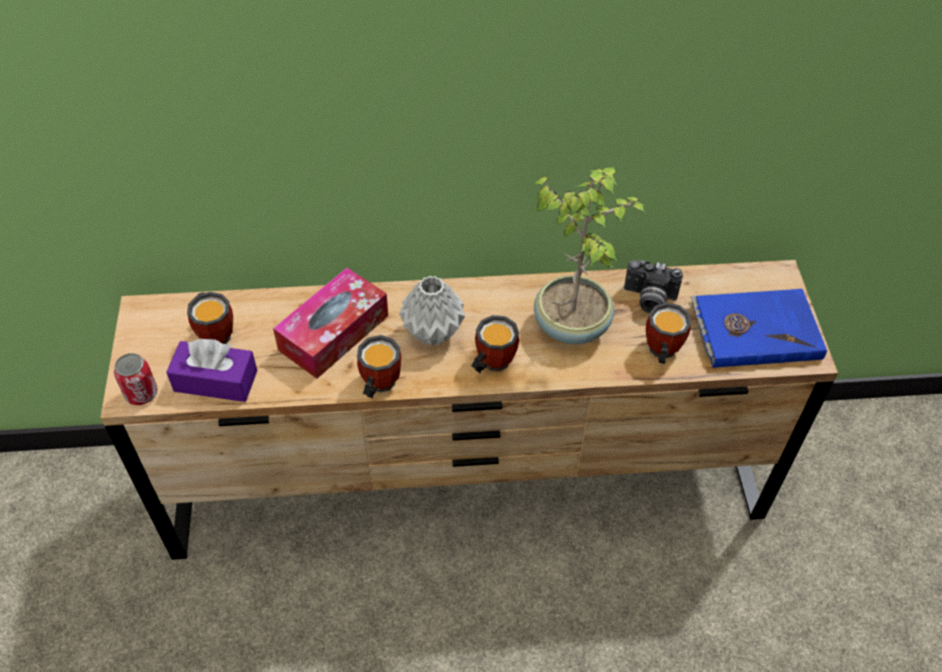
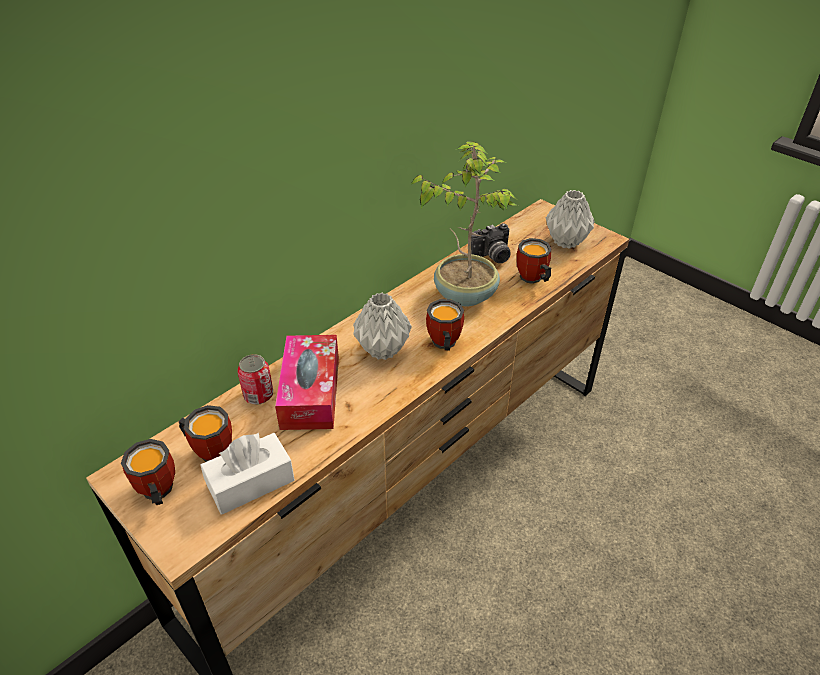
camera: 40 degrees left, 10 degrees down
(141, 393) = (192, 536): can -> can (258, 395)
(215, 381) = (251, 483): purple tissue box -> white tissue box
(377, 384) = (382, 404): mug -> mug (156, 493)
(754, 330) = (565, 241): blue book -> grey vase

